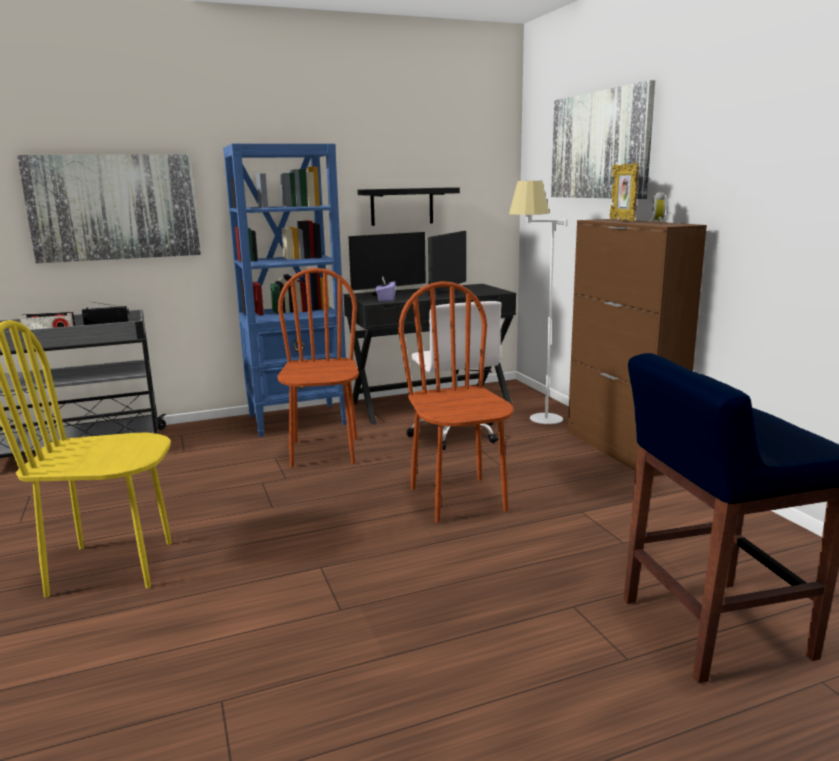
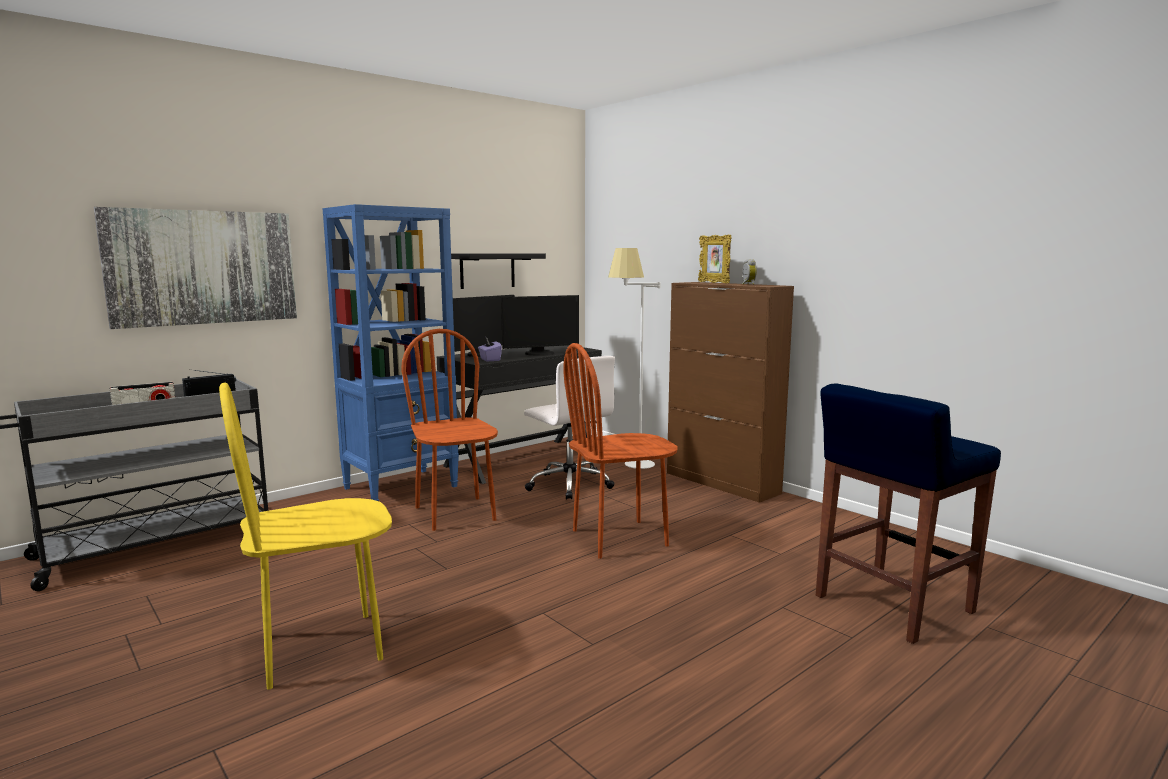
camera: 20 degrees left, 5 degrees down
(445, 295) = (540, 354): monitor -> monitor turned 60 degrees clockwise
(458, 499) = (619, 538): brown chair -> brown chair turned 75 degrees counterclockwise
(599, 145) = (676, 219): picture -> none

